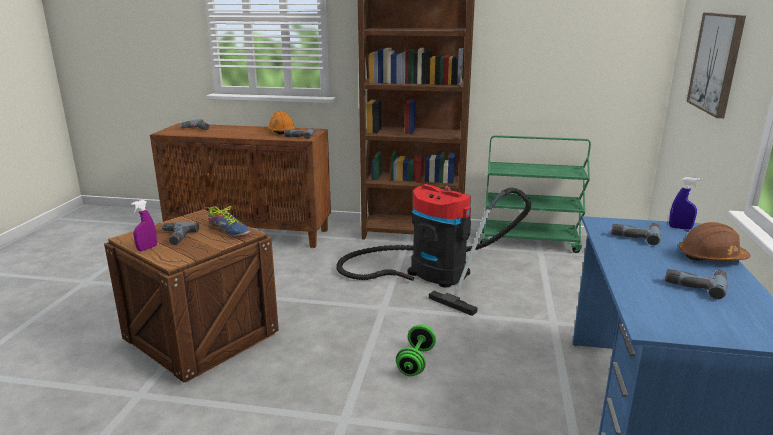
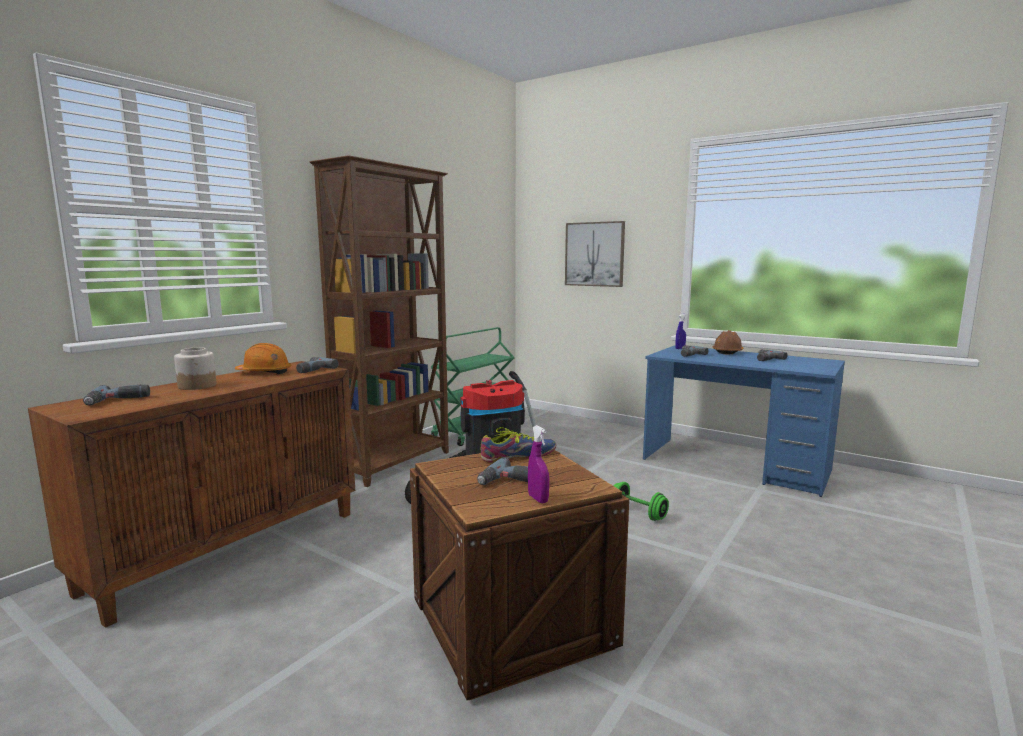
camera: 65 degrees left, 10 degrees down
(236, 130) = (197, 386): none -> jar

